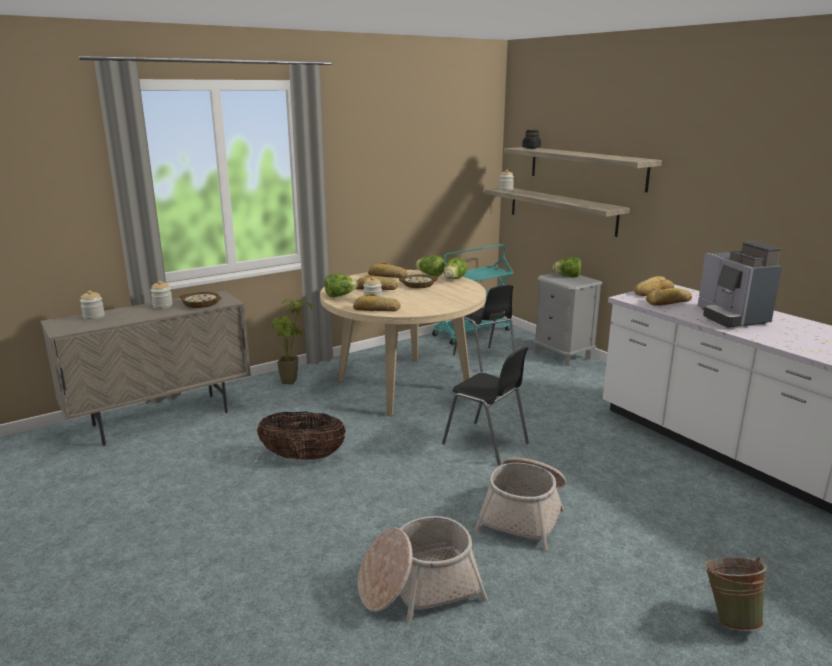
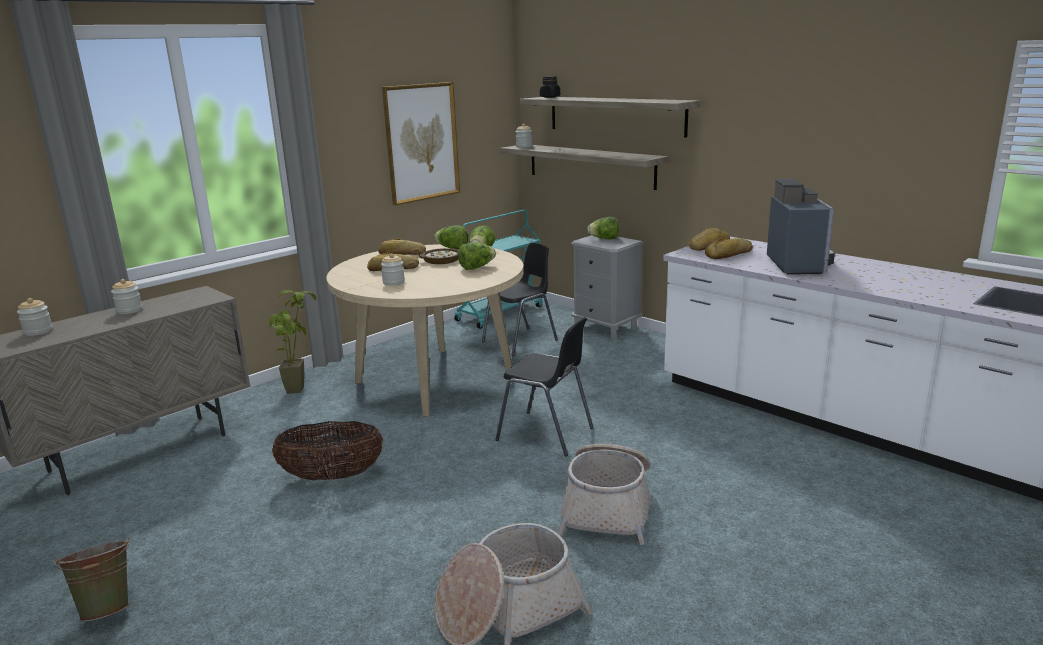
camera: 10 degrees left, 0 degrees up
(201, 303) = (179, 303): bowl -> none
(340, 295) = (352, 280): lettuce -> lettuce (476, 267)
(376, 309) = (401, 291): bread -> none
(415, 182) = (421, 142): none -> picture
(484, 359) = (521, 341): black chair -> black chair turned 90 degrees counterclockwise
(729, 617) = (856, 589): green bucket -> green bucket (108, 608)
(731, 317) = (799, 264): coffee machine -> coffee machine turned 150 degrees counterclockwise

